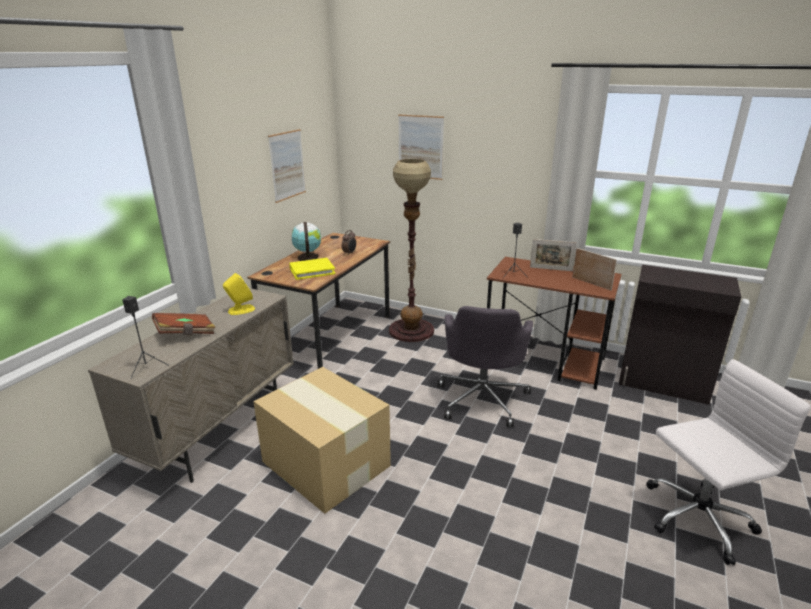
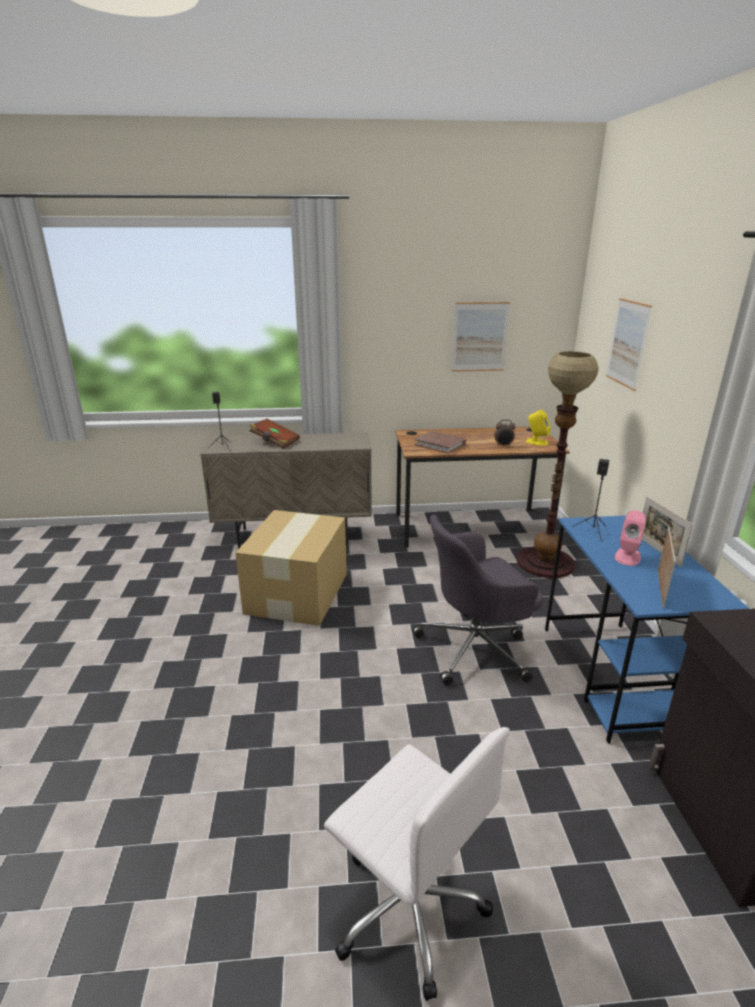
camera: 60 degrees right, 0 degrees up
(241, 310) = (327, 444): yellow speaker -> yellow speaker (536, 442)
(307, 257) = (466, 435): globe -> none
(312, 271) = (440, 444): yellow book -> brown book
(545, 361) = (615, 677): brown desk -> blue desk
(551, 278) = (627, 556): none -> pink speaker

